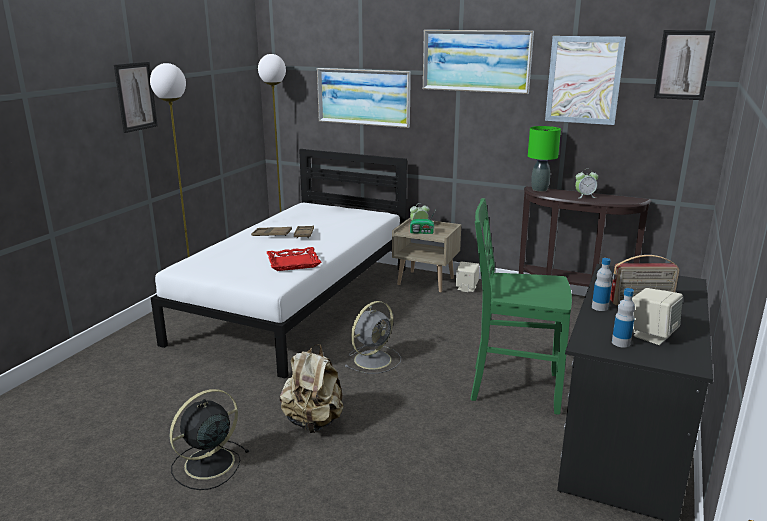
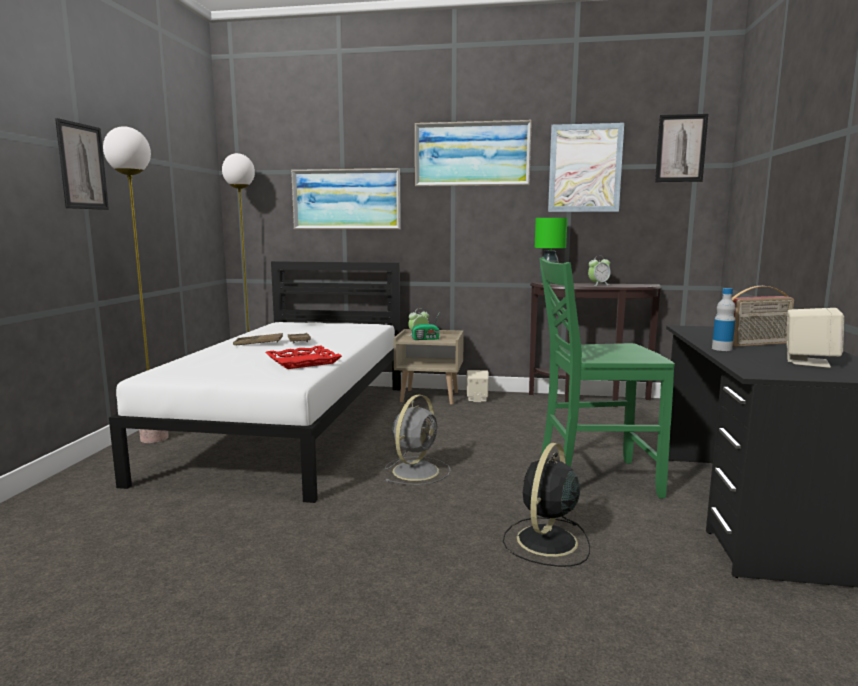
camera: 15 degrees left, 10 degrees down
(207, 464) = (247, 623): black fan -> black fan (546, 542)
(314, 422) = (379, 546): beige backpack -> none
(620, 343) = (790, 369): bottle -> none

